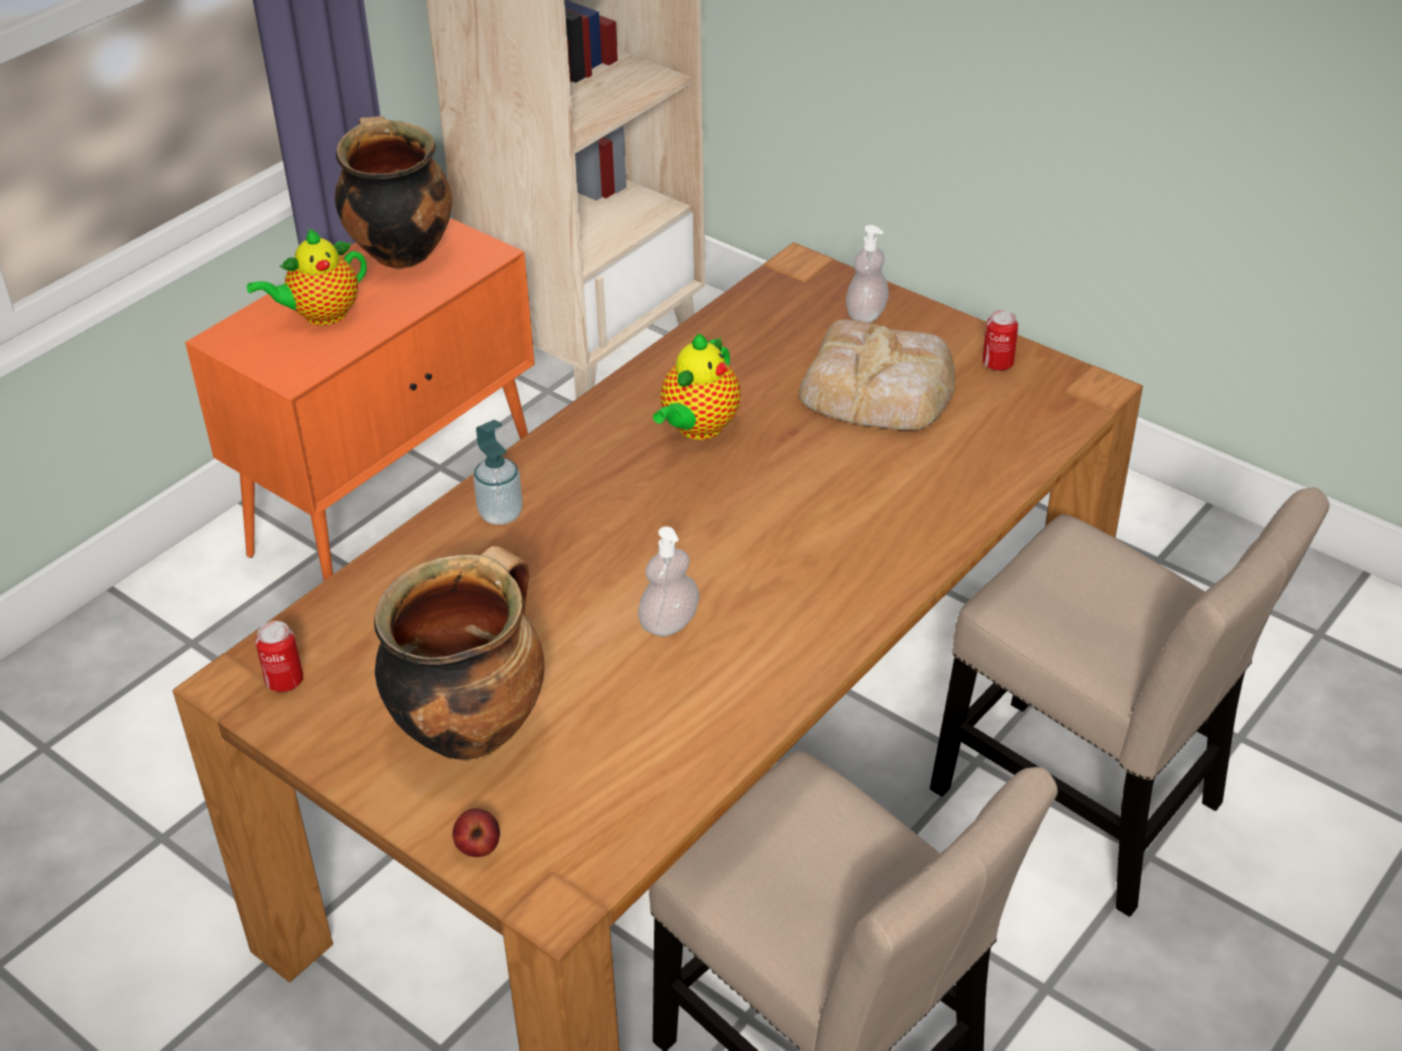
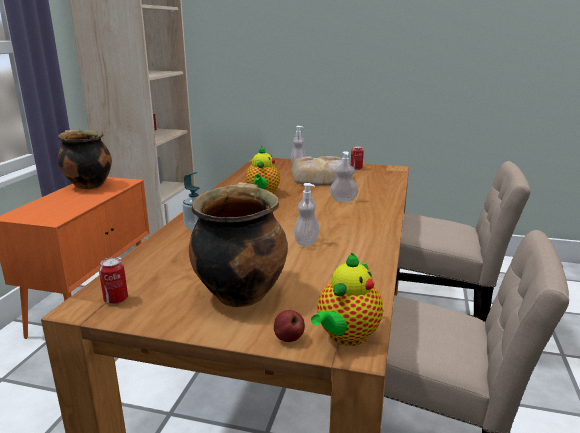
camera: 25 degrees left, 20 degrees down
(320, 315) = (59, 204): teapot -> teapot (346, 336)
(854, 497) = (343, 200): none -> soap dispenser

